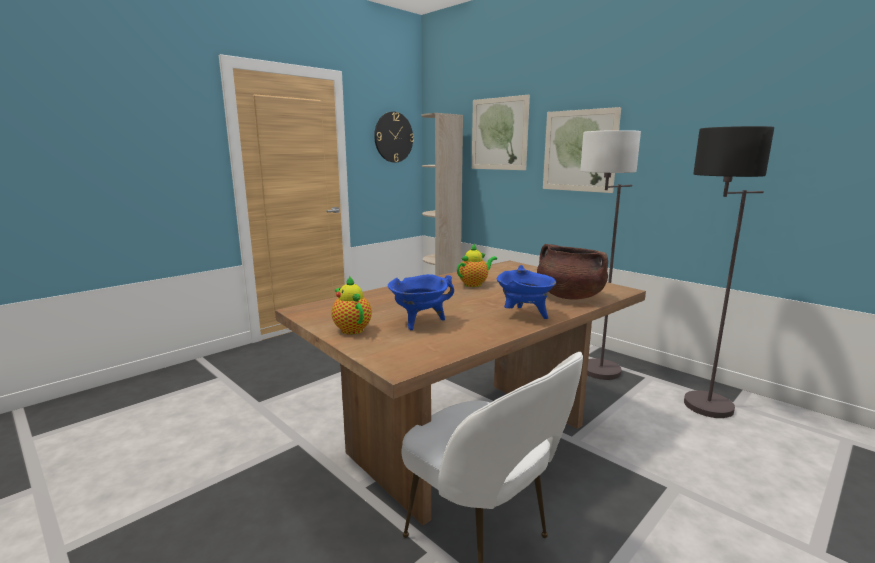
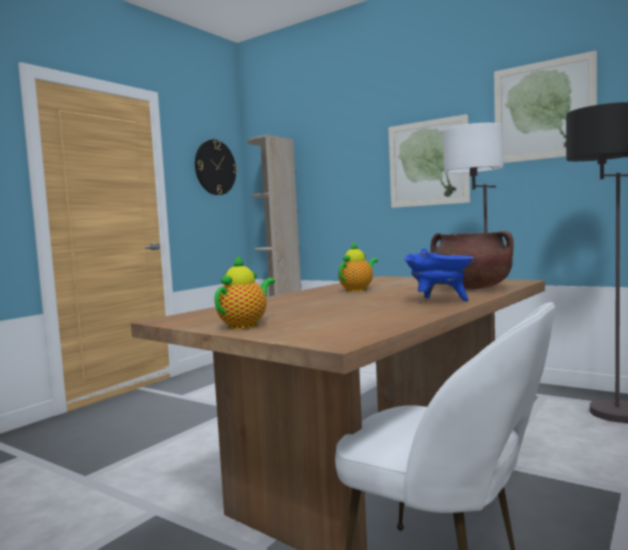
camera: 10 degrees left, 10 degrees down
(351, 329) = (245, 325): teapot -> teapot turned 75 degrees clockwise
(419, 322) = (324, 315): blue cooking pot -> none
(499, 134) = (336, 156): picture -> picture (543, 110)

